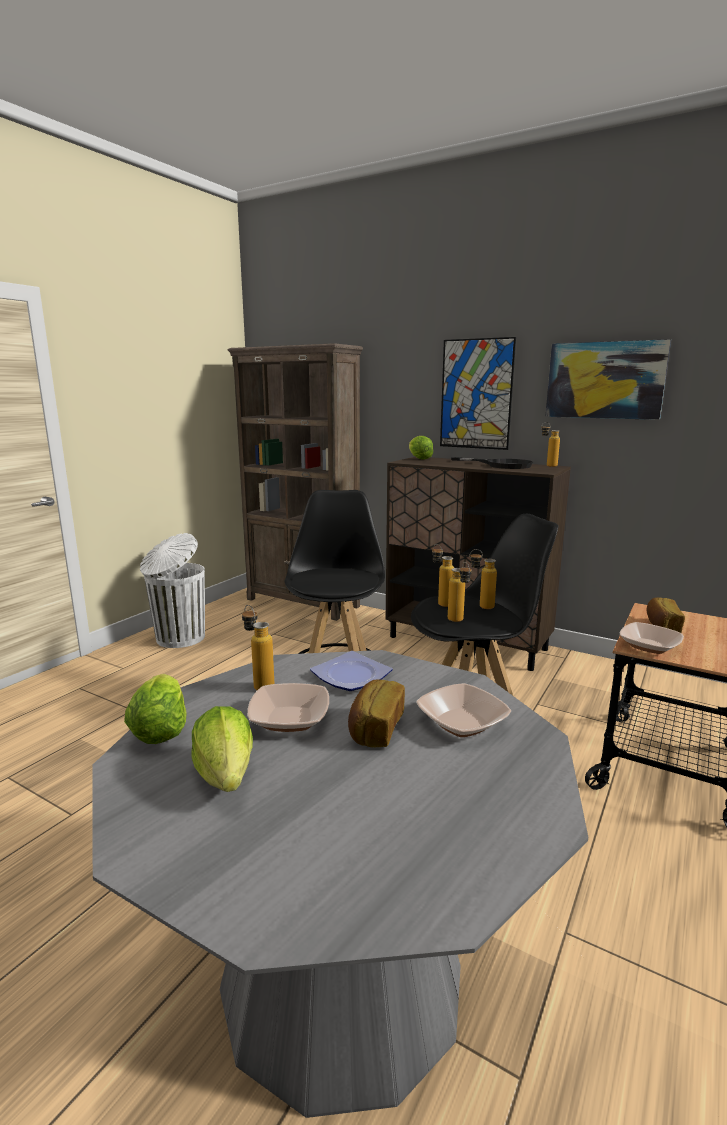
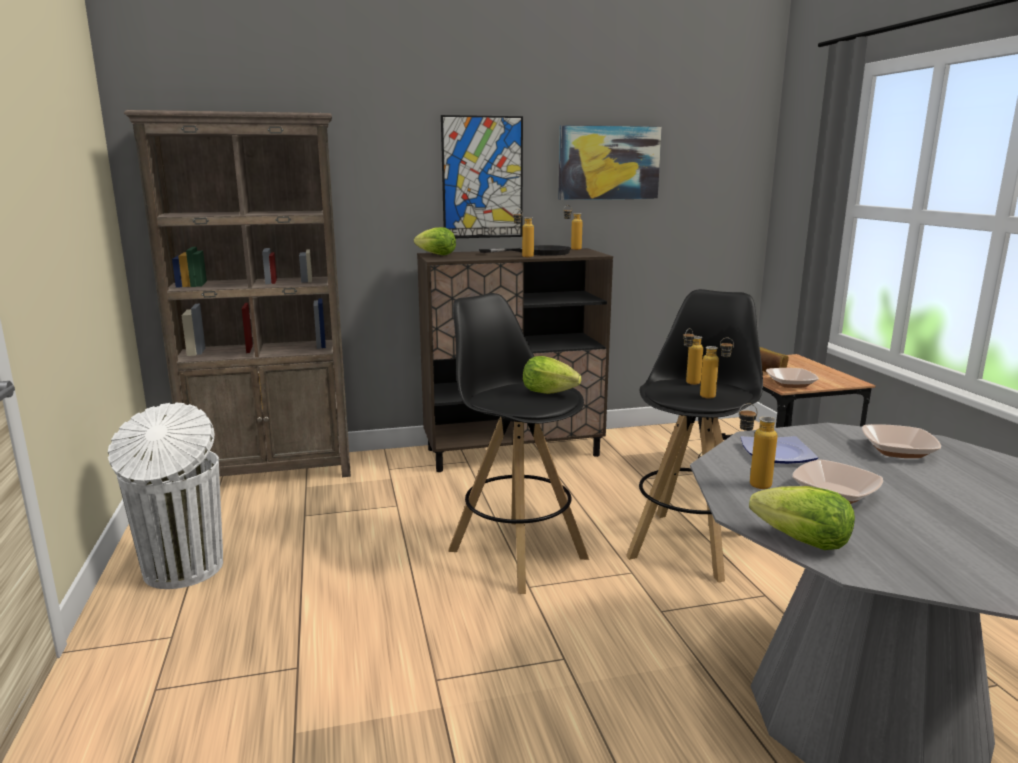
camera: 45 degrees left, 0 degrees up
(226, 774) = (912, 537): lettuce -> lettuce (548, 392)
(375, 729) = (882, 474): bread -> none
(440, 603) = (664, 388): bottle -> bottle (523, 256)

